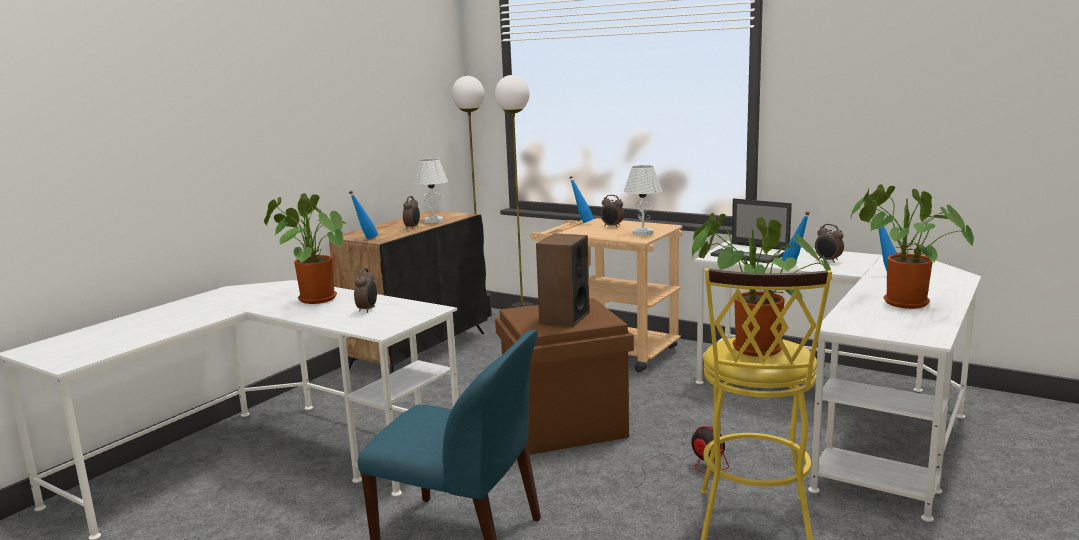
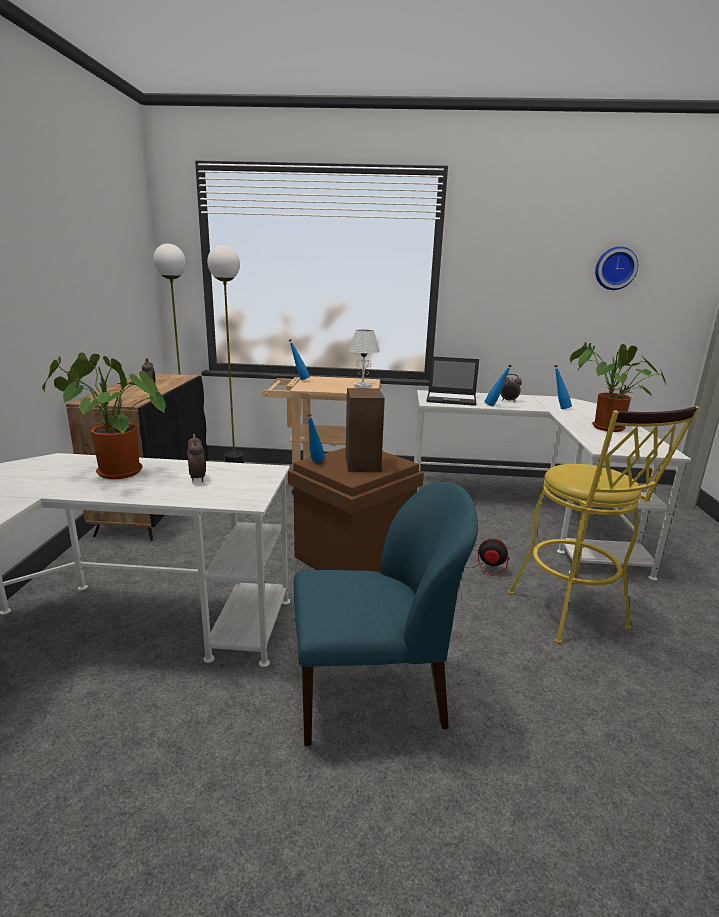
camera: 30 degrees left, 5 degrees up
(365, 239) = (114, 403): blue bottle -> blue bottle (314, 463)
(433, 221) = (163, 383): white table lamp -> none
(612, 226) = (328, 382): alarm clock -> none
(751, 349) = (590, 476): potted plant -> none
(1011, 75) = (615, 268): none -> wall clock

